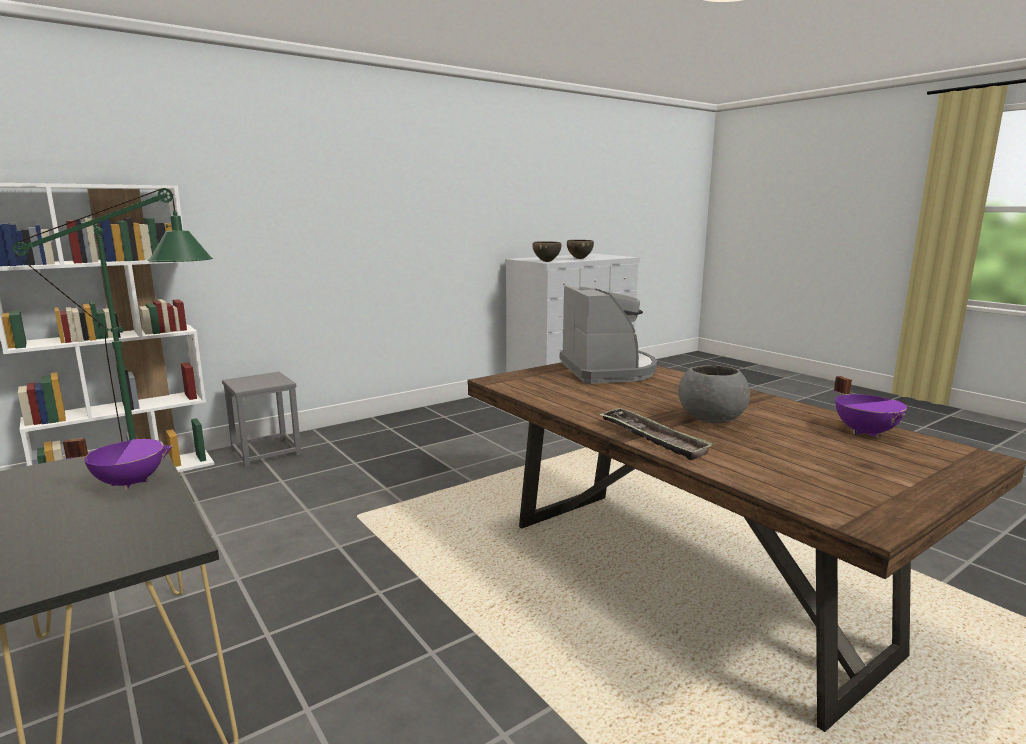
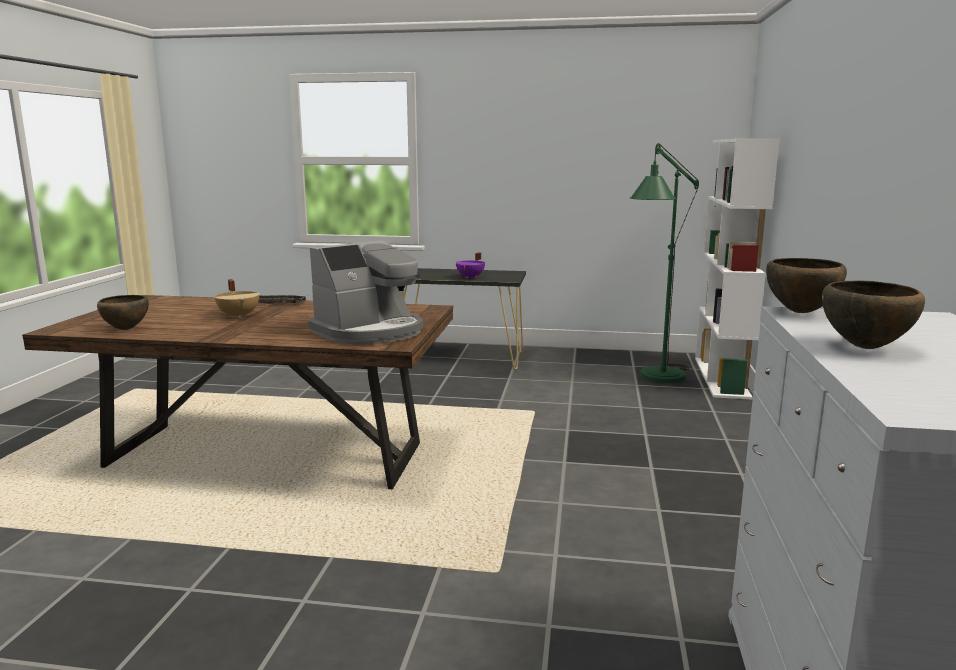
camera: 135 degrees right, 0 degrees up
(266, 453) = (722, 414): grey stool -> none
(608, 370) = (370, 332): coffee machine -> coffee machine turned 75 degrees counterclockwise
(710, 421) = (239, 316): grey bowl -> beige cooking pot
(866, 432) = (126, 329): purple cooking pot -> brown bowl

